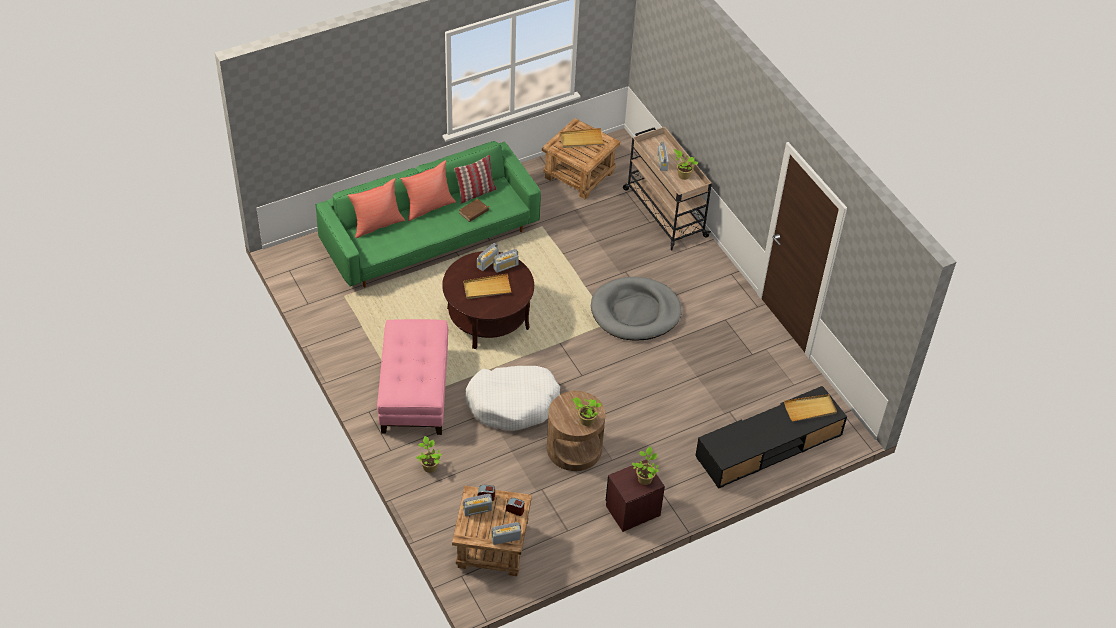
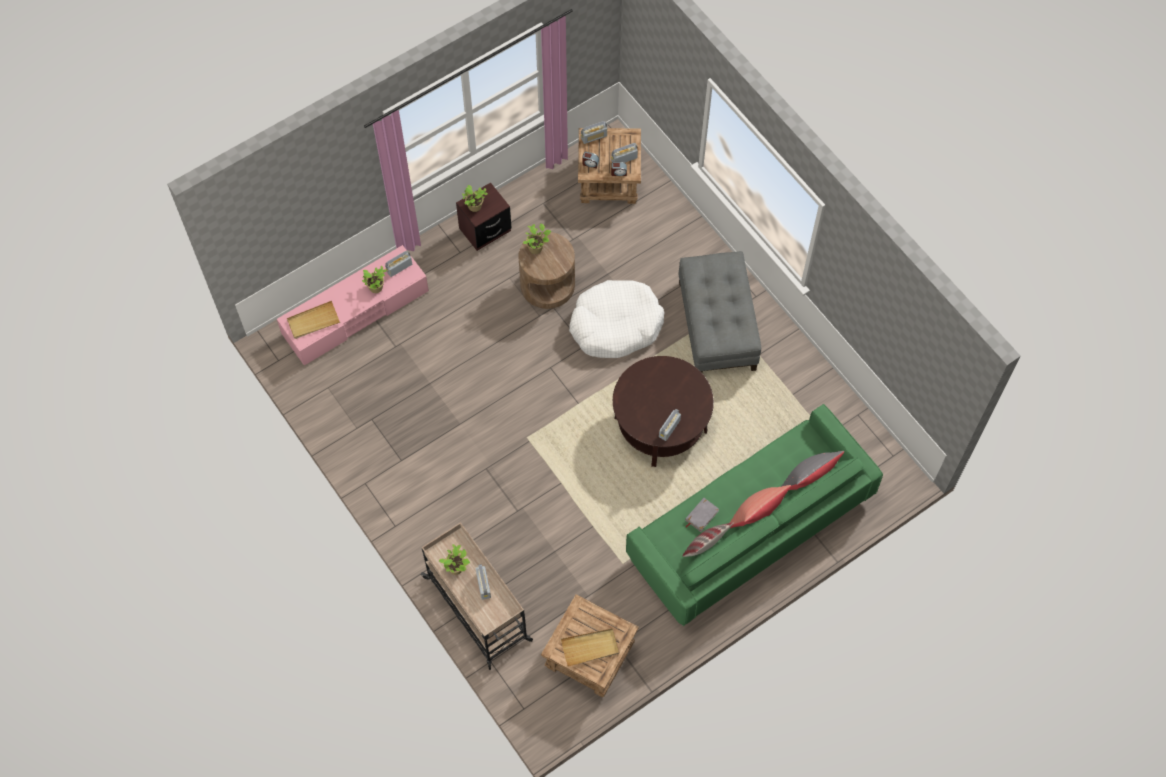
camera: 175 degrees right, 15 degrees up
(377, 224) = (807, 481): red pillow -> grey pillow
(414, 390) = (717, 325): pink ottoman -> grey ottoman
(429, 466) = (682, 247): potted plant -> potted plant (376, 288)
(474, 212) = (701, 515): brown book -> grey book
(487, 288) = (663, 394): beige tray -> none
(505, 266) = (648, 426): radio -> radio (399, 268)
(635, 312) = (501, 456): grey dog bed -> none
(768, 446) = (355, 313): black tv stand -> pink tv stand

